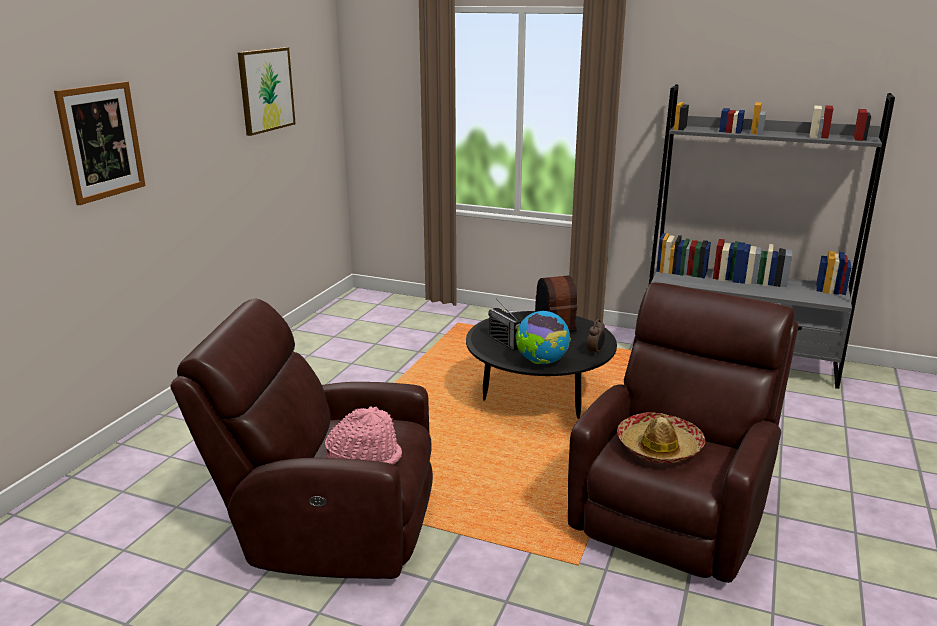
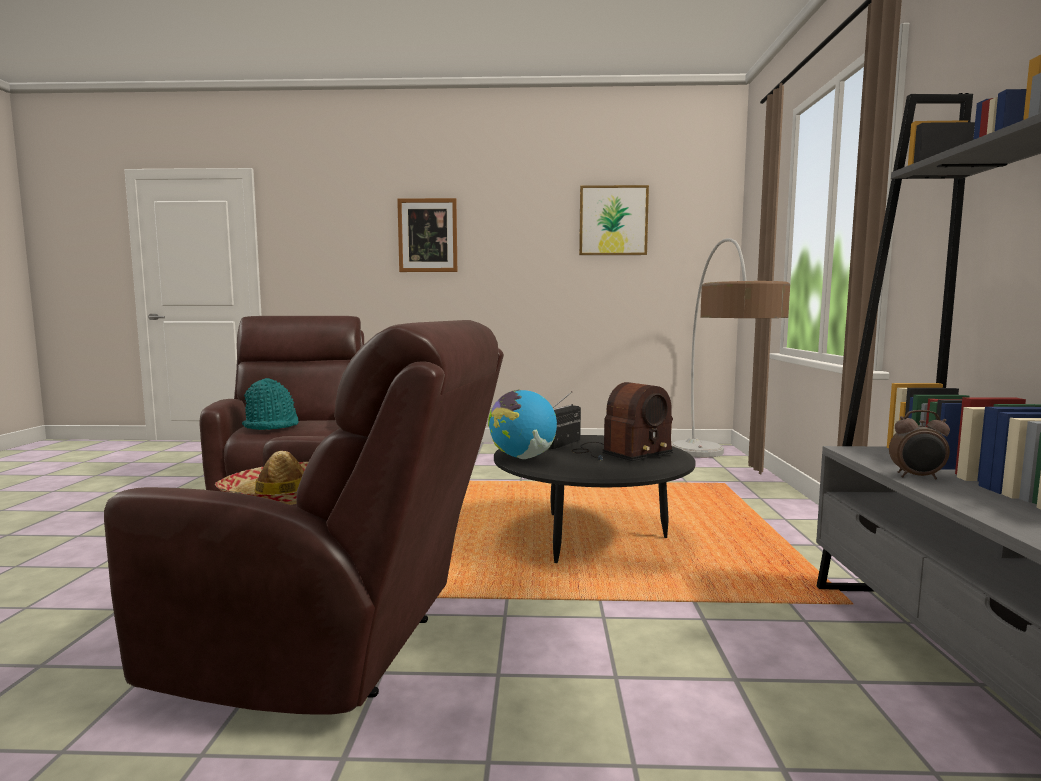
camera: 70 degrees right, 15 degrees down
(365, 458) = (272, 426): pink hat -> turquoise hat
(422, 314) = (717, 470): none -> floor lamp
(595, 352) = (581, 473): alarm clock -> alarm clock (917, 477)

